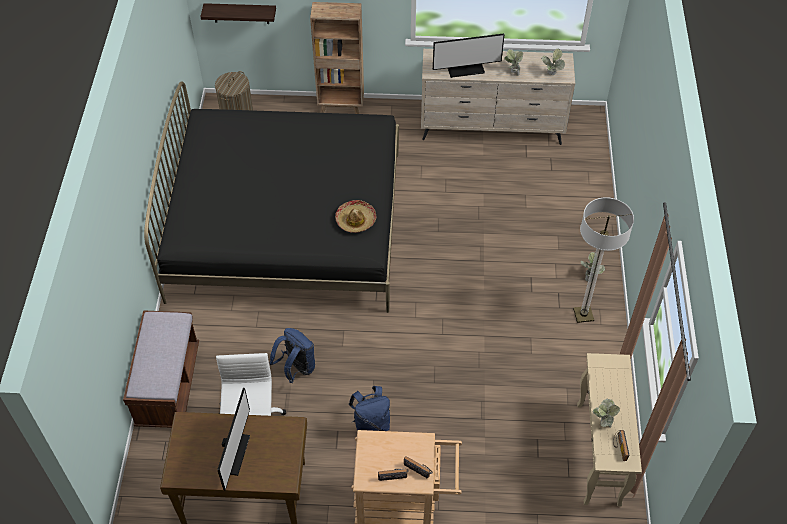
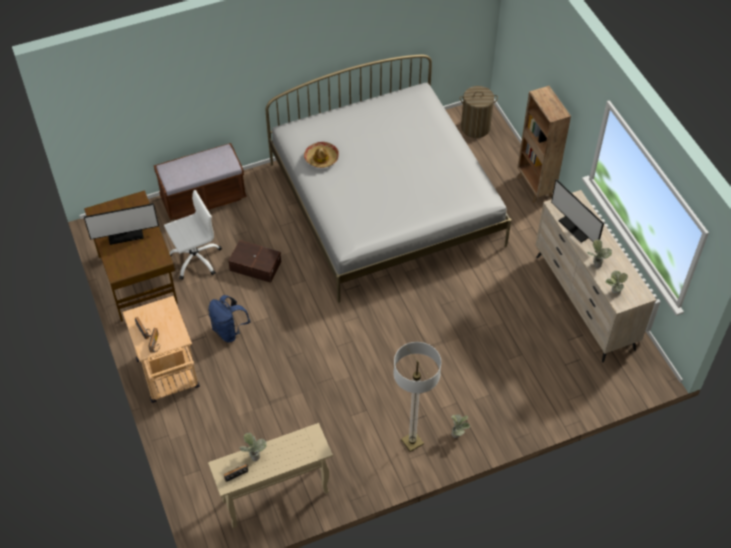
camera: 65 degrees right, 0 degrees up
(241, 13) = (518, 54): shelf -> none
(286, 225) = (385, 204): black bed -> white bed
(296, 368) = (255, 265): blue backpack -> brown storage box
(355, 220) = (371, 223): hat -> hat (321, 158)

